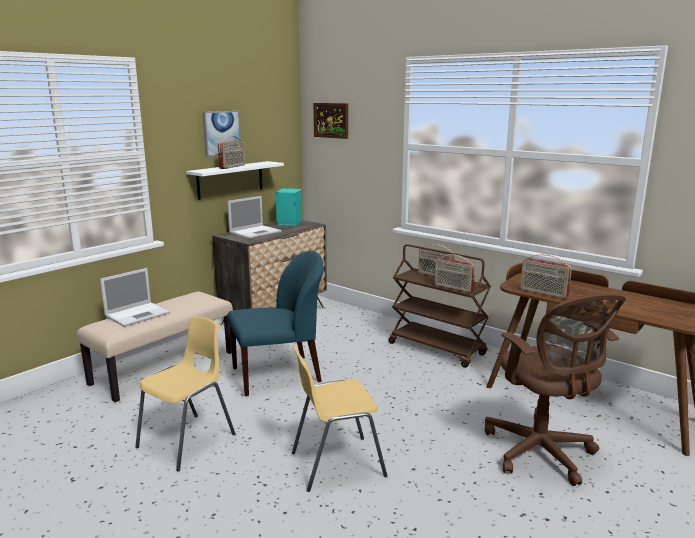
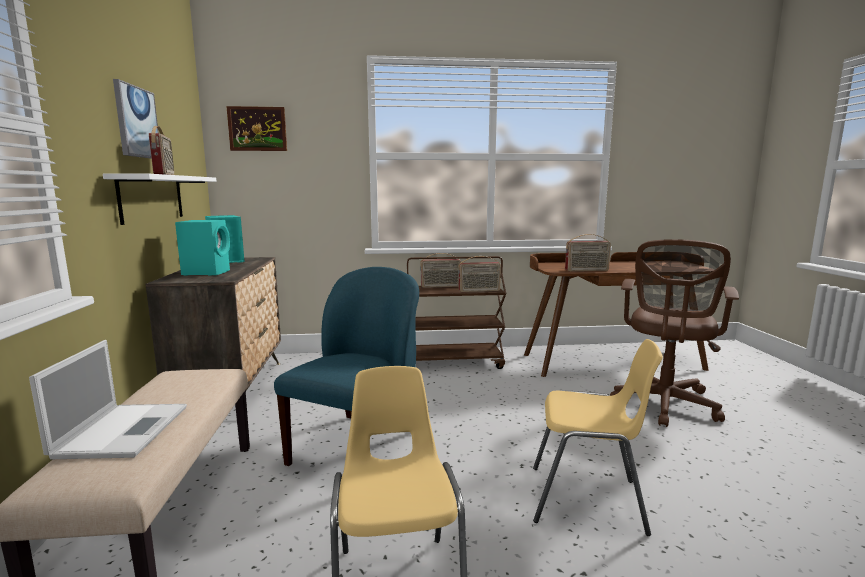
camera: 45 degrees left, 5 degrees down
(256, 232) = (207, 272): laptop -> turquoise speaker
(336, 464) = (587, 500): yellow chair -> yellow chair turned 105 degrees counterclockwise
(541, 453) = (664, 405): brown office chair -> brown office chair turned 90 degrees clockwise

